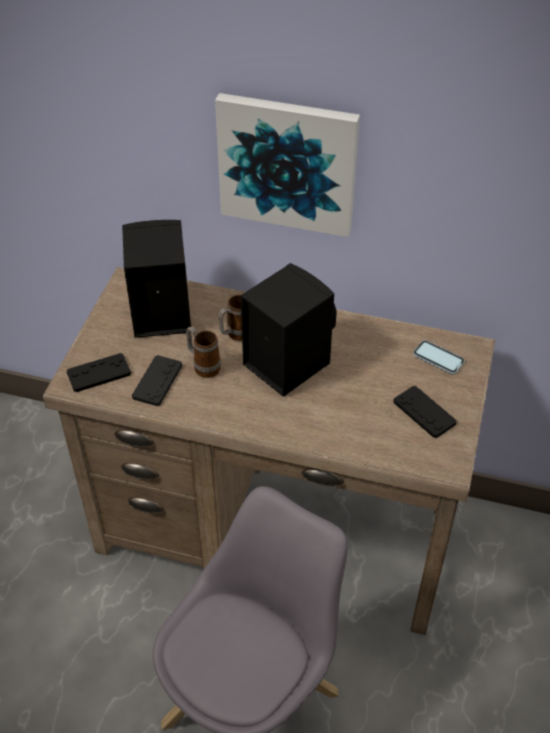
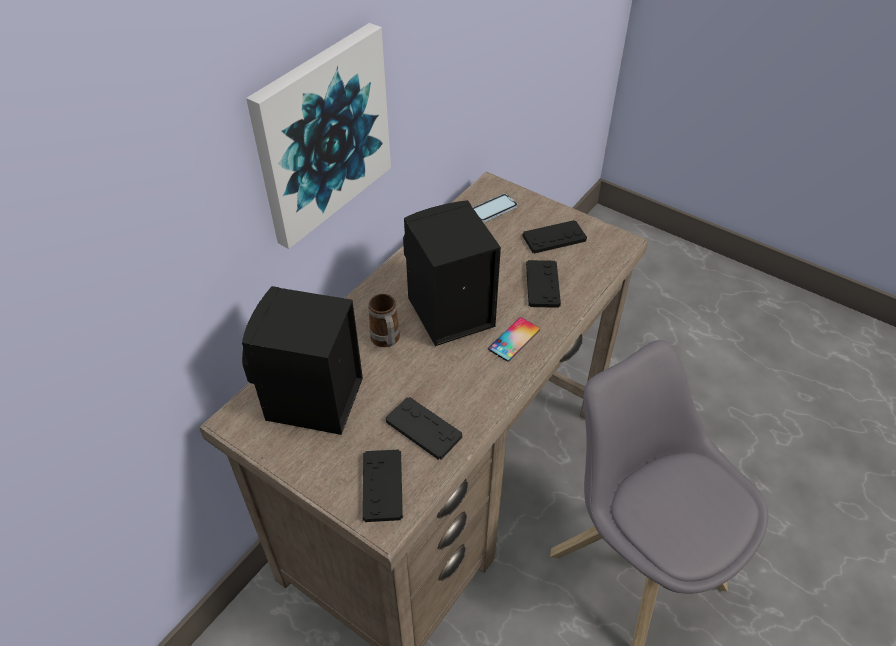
camera: 70 degrees left, 0 degrees up
(203, 365) = (419, 380): mug -> none
(275, 413) = (514, 339): none -> phone
(353, 418) = (542, 284): none -> black game controller

